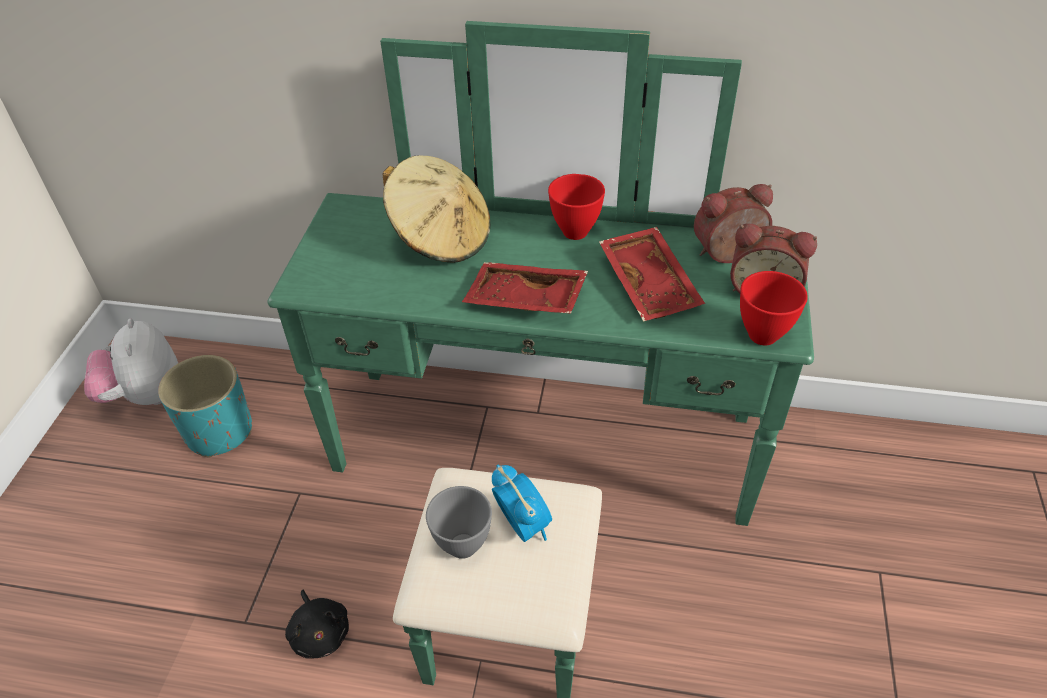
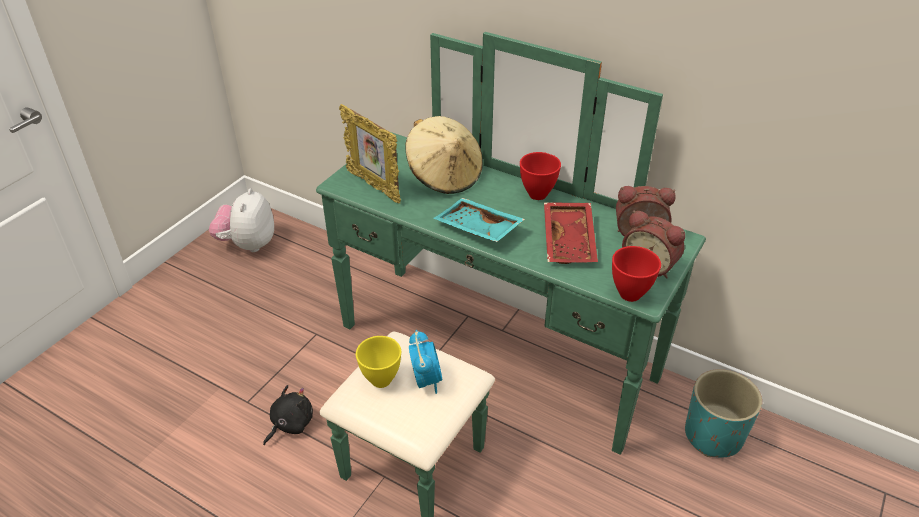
camera: 20 degrees right, 5 degrees down
(219, 432) = (283, 280): turquoise planter -> turquoise planter (713, 436)
(320, 633) = (290, 424): black plush toy -> black plush toy turned 135 degrees counterclockwise
(352, 277) = (374, 186): none -> picture frame
(463, 544) = (382, 379): grey bowl -> yellow bowl
(525, 301) = (477, 229): red tray -> turquoise tray

